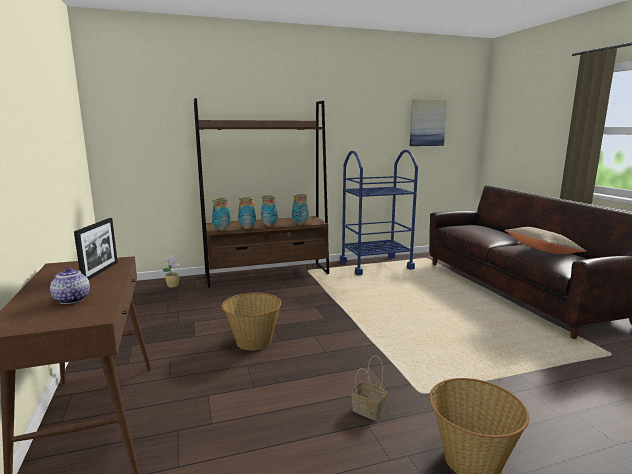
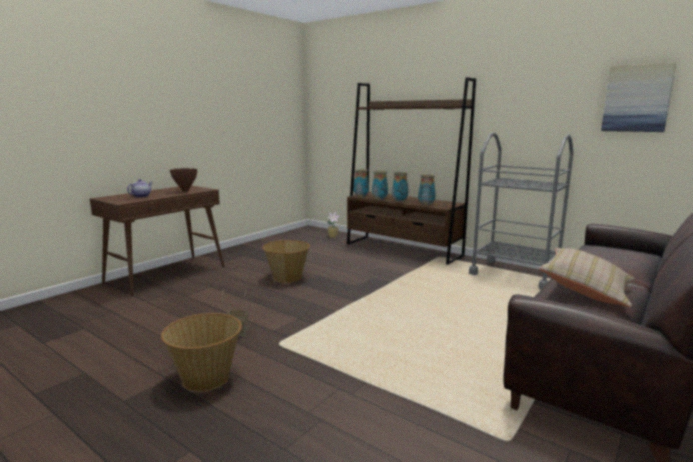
camera: 55 degrees right, 0 degrees up
(100, 271) = (184, 191): picture frame -> brown vase
(375, 265) = (514, 274): blue cart -> grey cart

